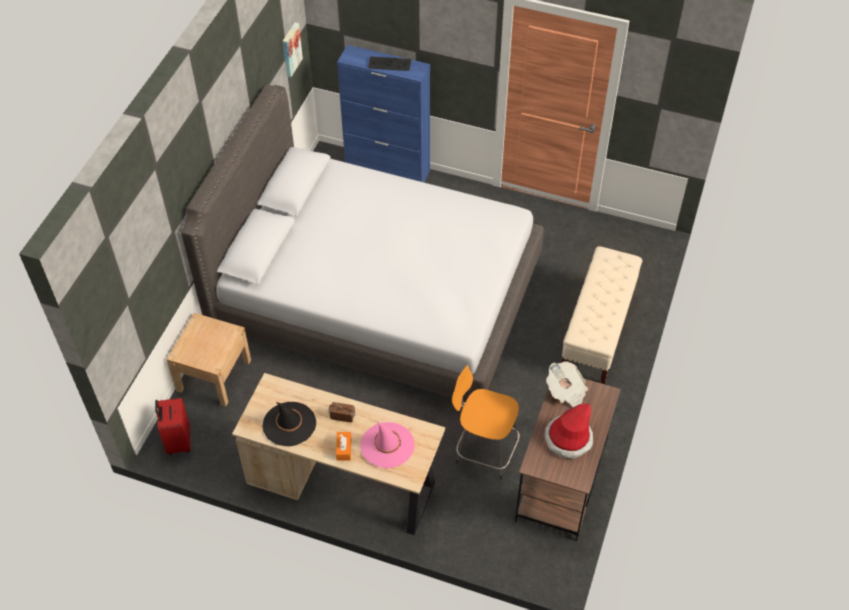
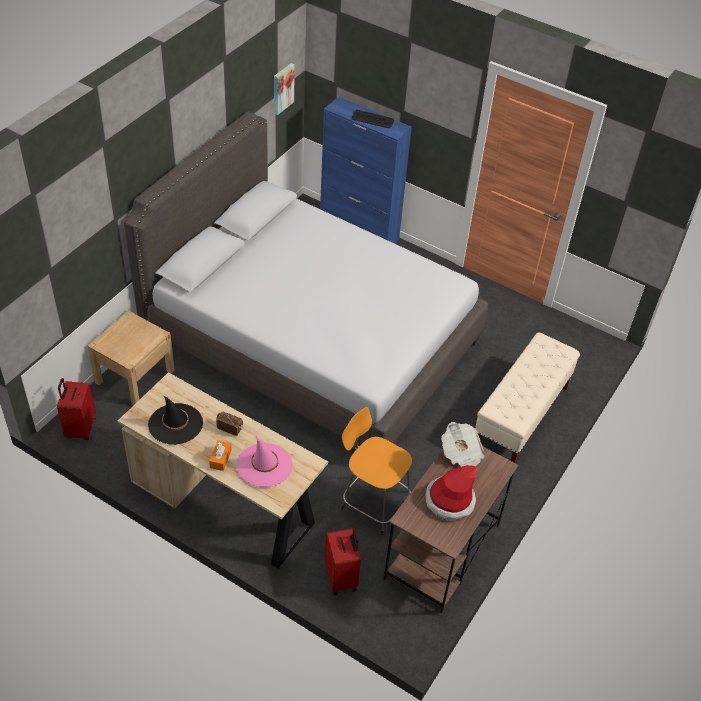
camera: 10 degrees right, 5 degrees down
(476, 529) = (342, 577): none -> red suitcase

